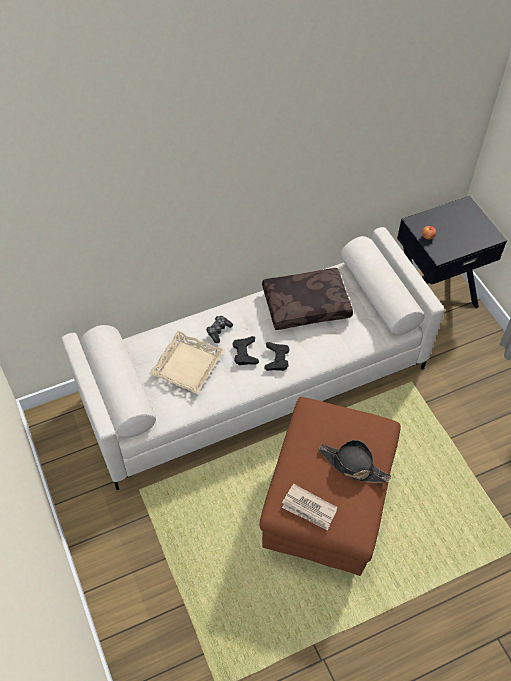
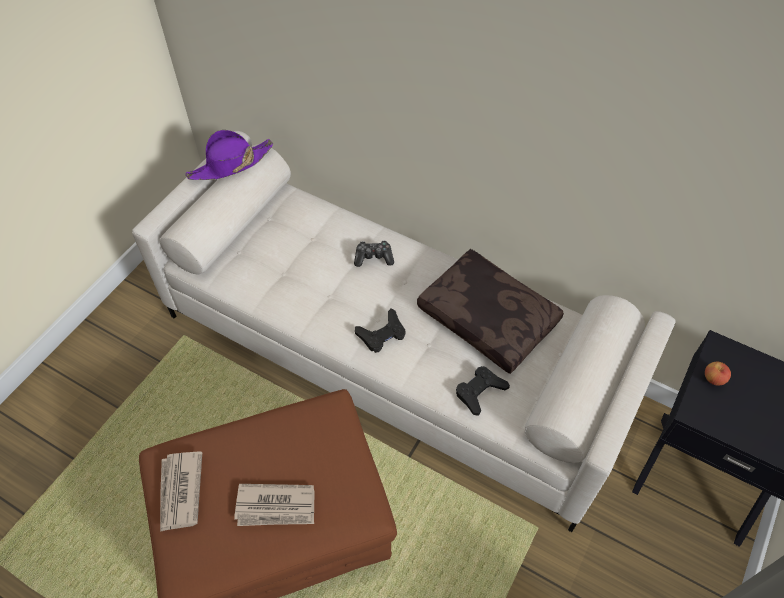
camera: 55 degrees right, 0 degrees up
(95, 353) = (231, 164): none -> purple hat
(187, 365) = (304, 257): beige tray -> none
(245, 353) = (364, 299): black game controller -> black game controller (480, 392)
(352, 465) = (276, 507): black hat -> newspaper

